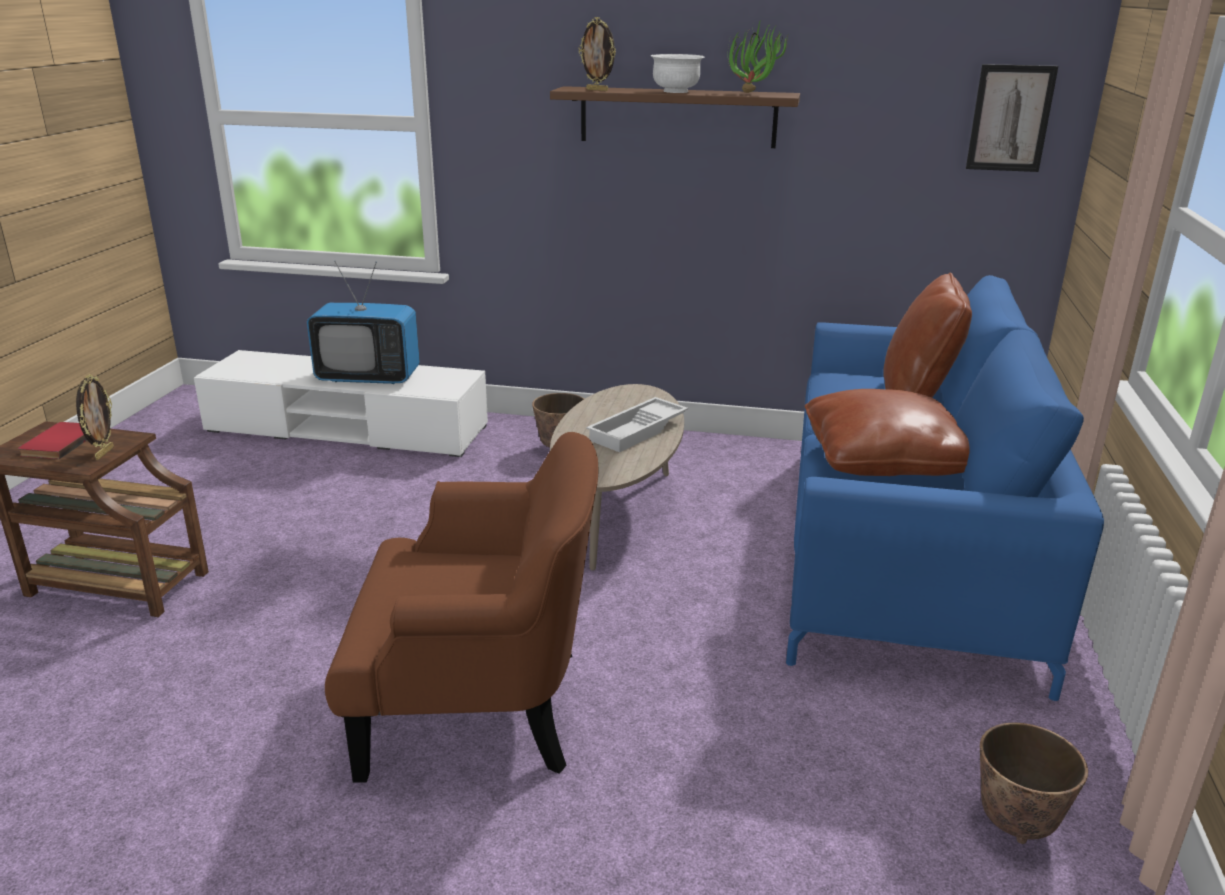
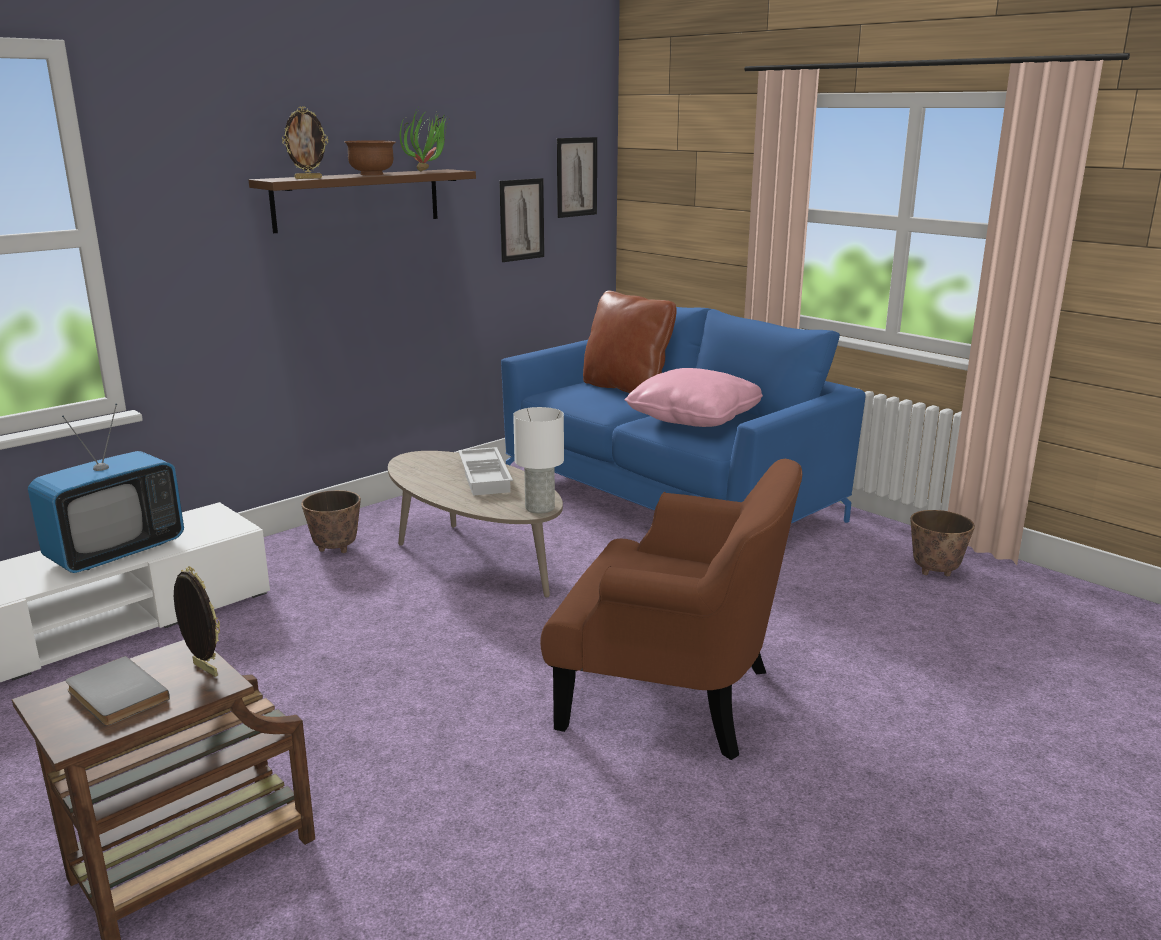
camera: 55 degrees left, 5 degrees down
(58, 443) = (114, 696): red book -> grey book
(479, 707) = (672, 696): brown armchair -> brown armchair turned 75 degrees clockwise
(600, 476) = (539, 508): none -> white table lamp
(676, 91) = (372, 174): white bowl -> brown bowl
(883, 460) = (694, 419): brown pillow -> pink pillow
(903, 164) = (521, 219): none -> picture

